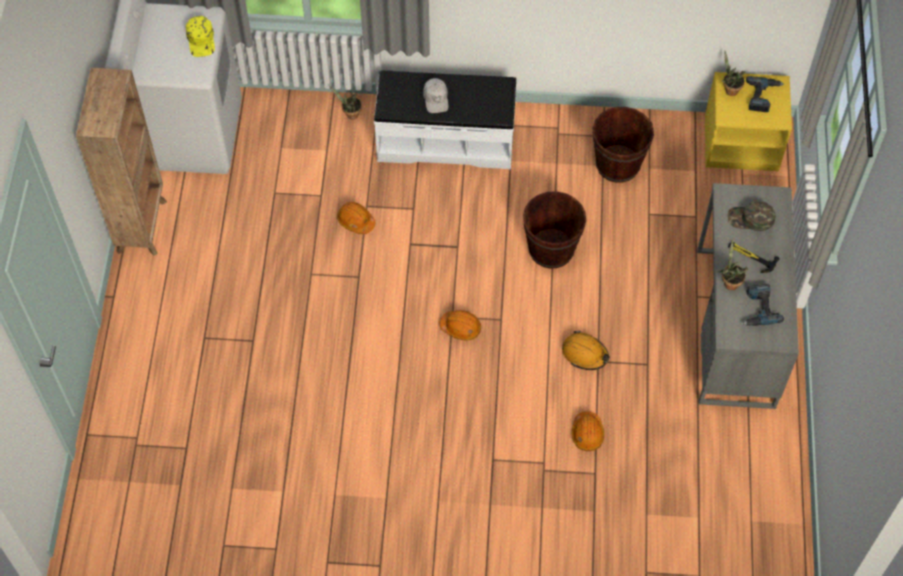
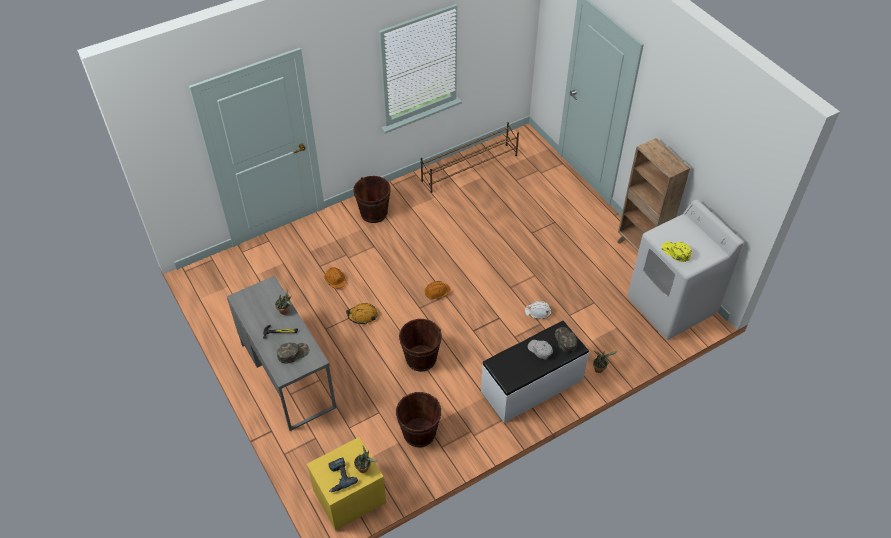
camera: 145 degrees right, 10 degrees down
(232, 519) = (470, 168): none -> brown shoe rack
(356, 221) = (538, 313): orange hard hat -> white hard hat
(396, 93) = (565, 340): none -> green cap
(450, 523) = (374, 213): none -> brown bucket
(757, 308) = (261, 306): power drill -> none

